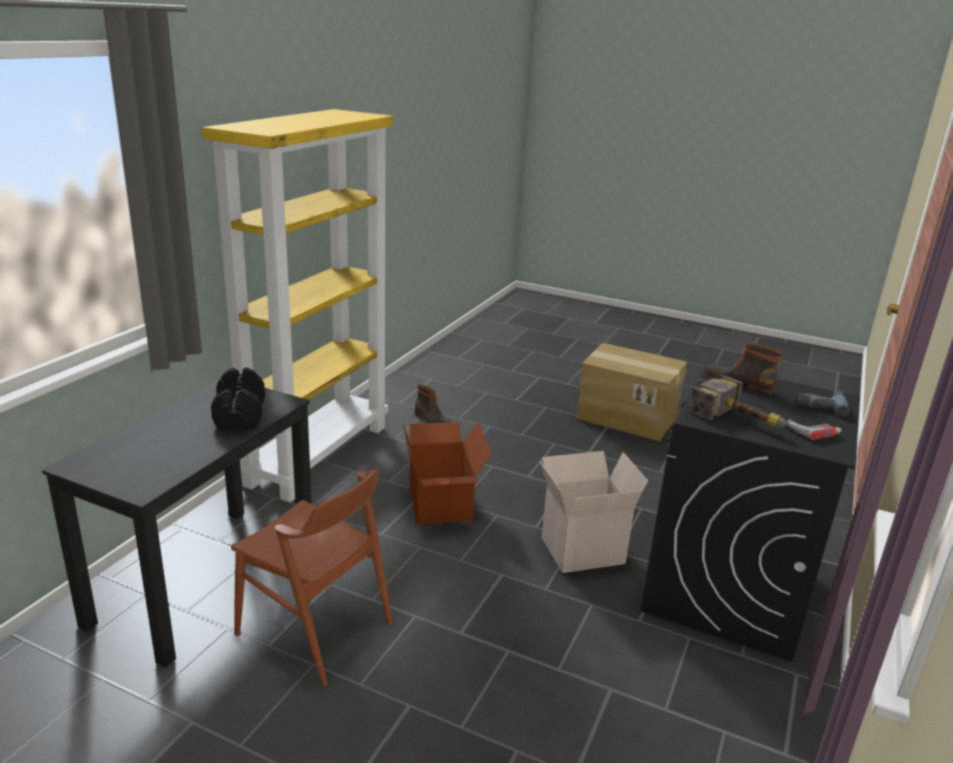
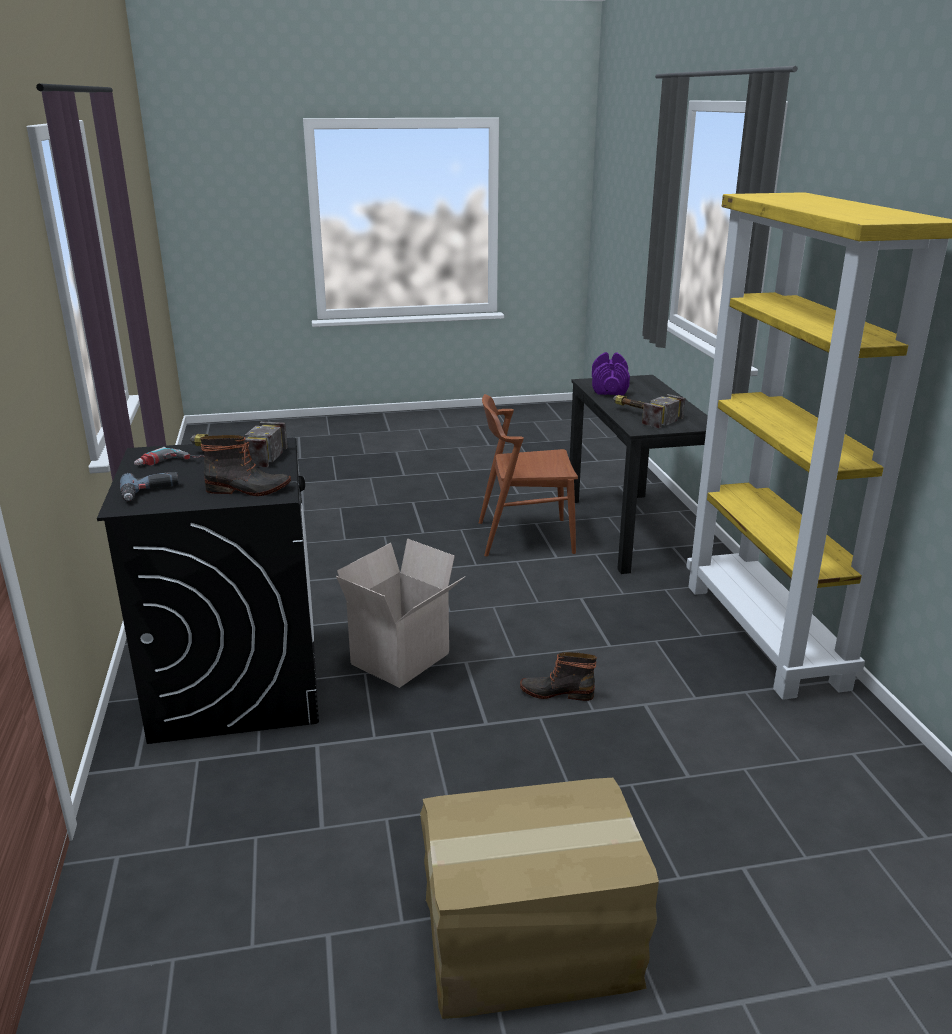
camera: 145 degrees right, 0 degrees up
(154, 467) = (609, 388): none -> purple dumbbell
(240, 415) = (641, 415): black dumbbell -> hammer
(431, 420) = (764, 744): boot -> boot (557, 692)
(441, 503) = (576, 642): cardboard box -> none

